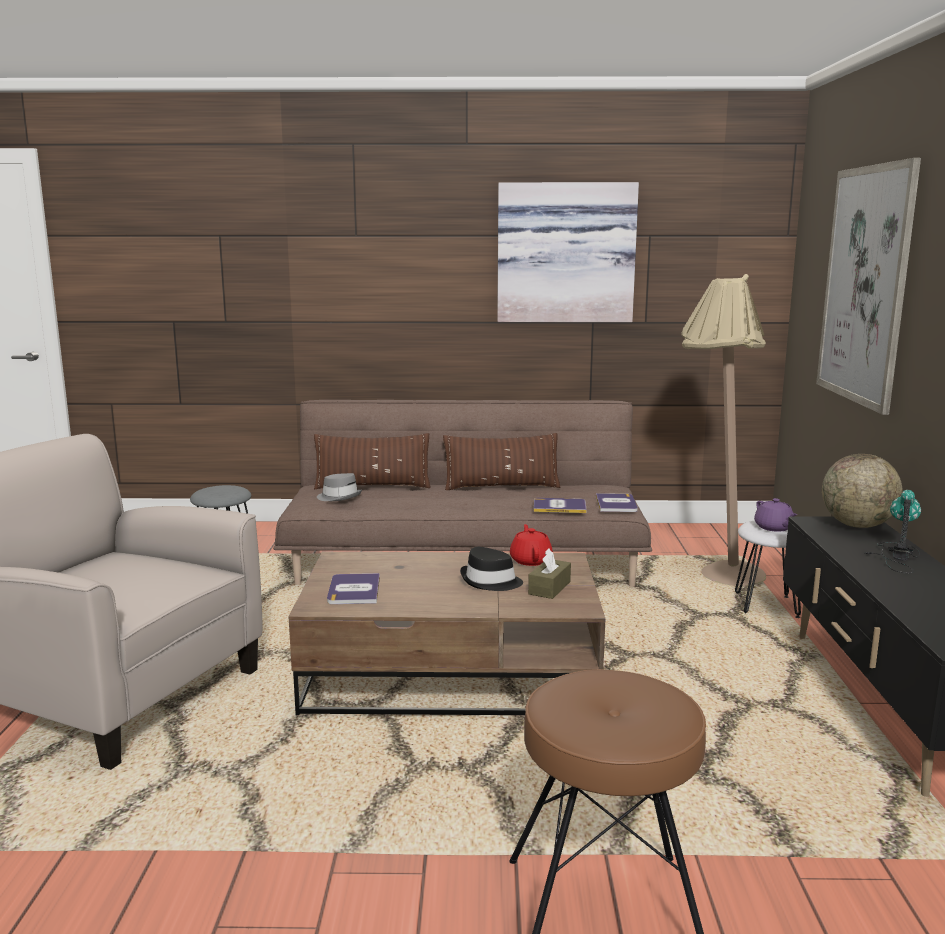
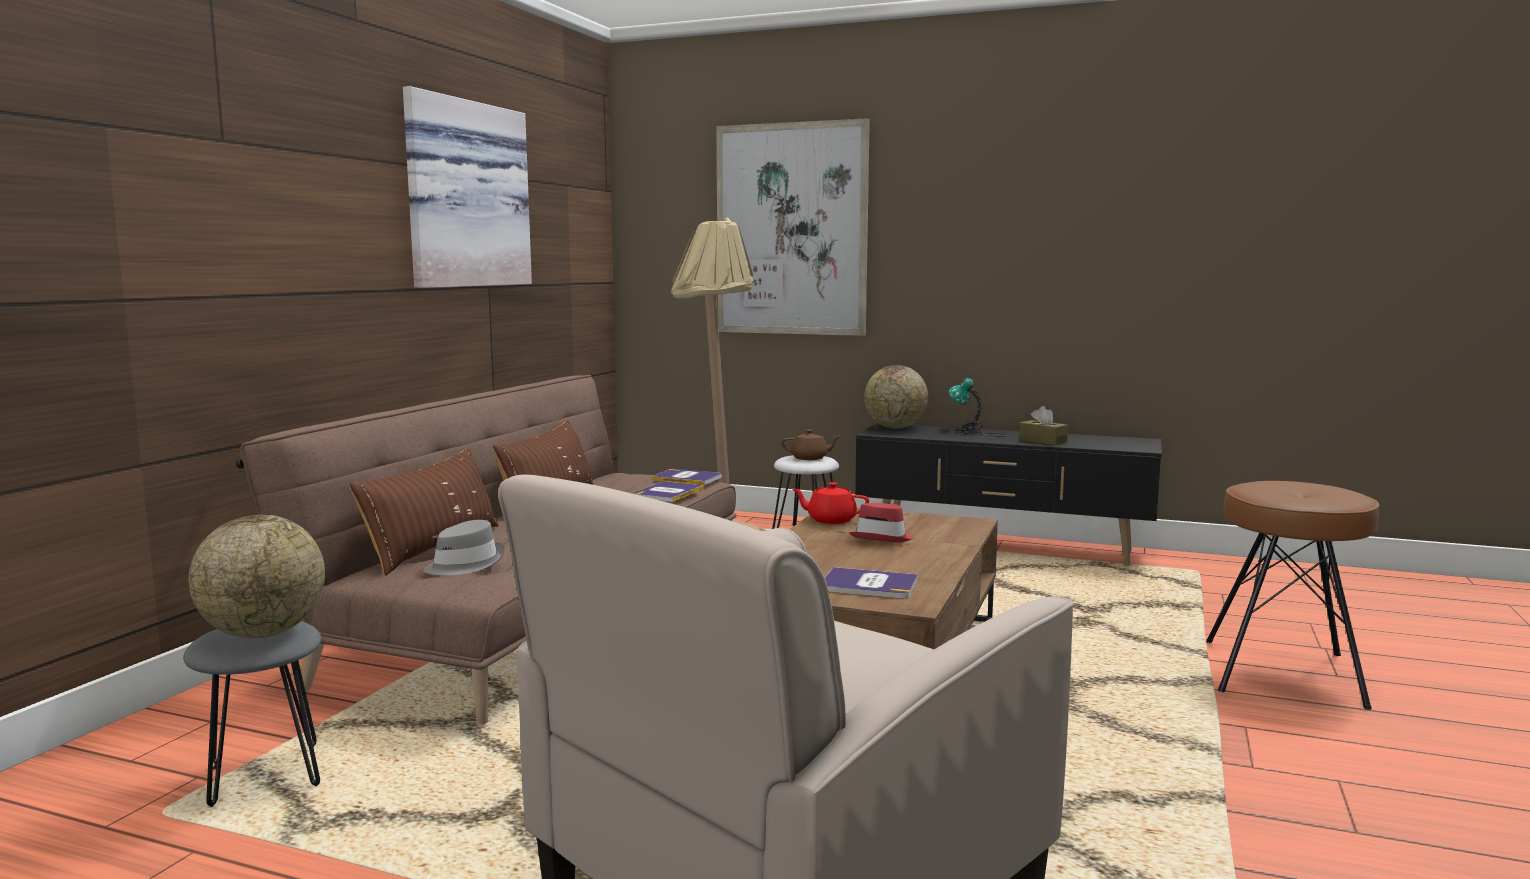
camera: 70 degrees left, 5 degrees down
(219, 492) = (263, 633): none -> globe
(490, 582) = (882, 538): black hat -> red hat
(549, 588) = (914, 524): brown tissue box -> brown tissue box (1042, 441)
(774, 528) = (810, 458): purple teapot -> brown teapot

